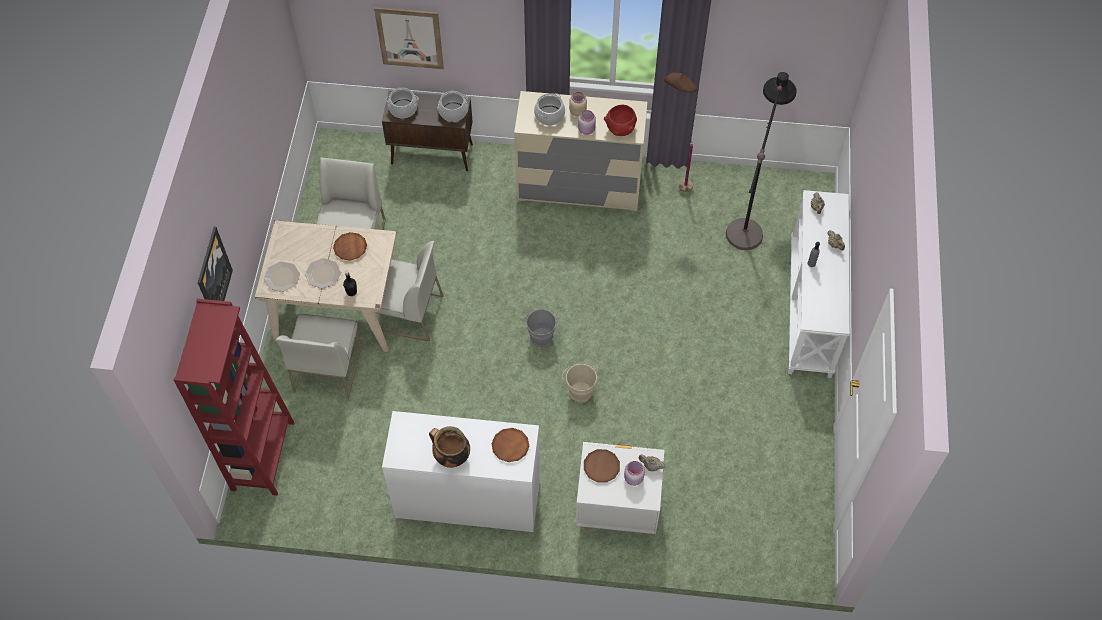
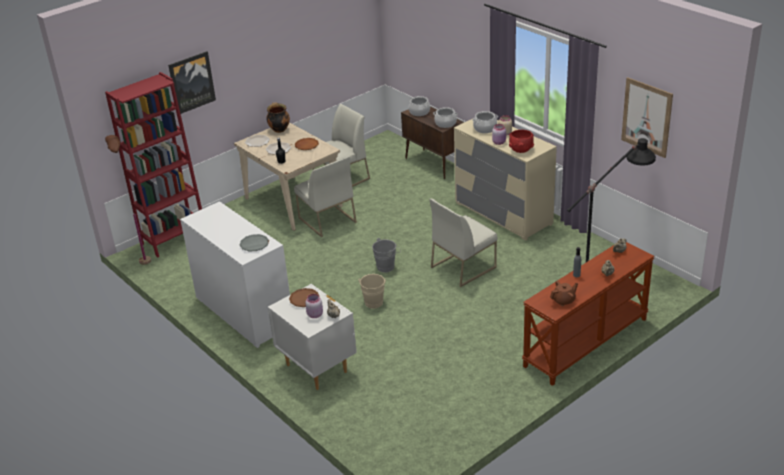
camera: 45 degrees right, 25 degrees down
(327, 368) = (254, 221): white chair -> white chair (463, 267)
(409, 38) = (435, 56): picture -> picture (646, 117)
(451, 457) = (218, 233): cooking pot -> cooking pot (279, 129)
(510, 446) = (254, 245): brown plate -> grey plate
(672, 186) = (565, 240): brown floor lamp -> brown floor lamp (142, 259)
(811, 308) = (586, 343): white console table -> brown console table
(832, 304) = (563, 301): none -> brown teapot

